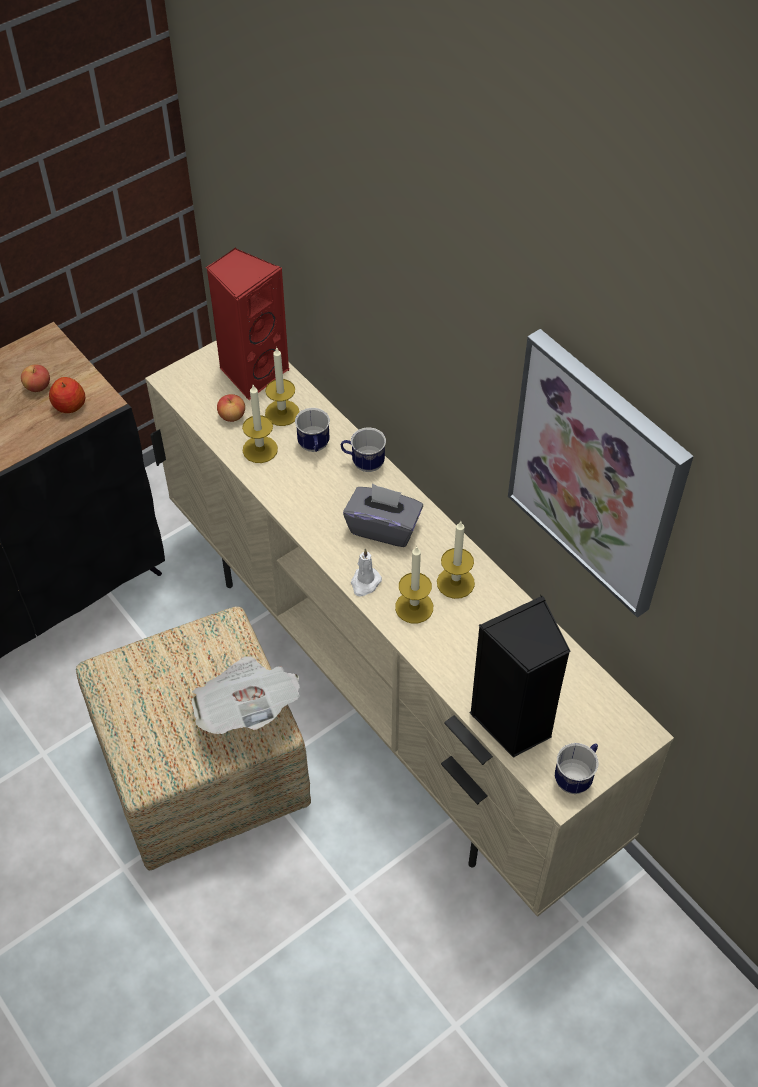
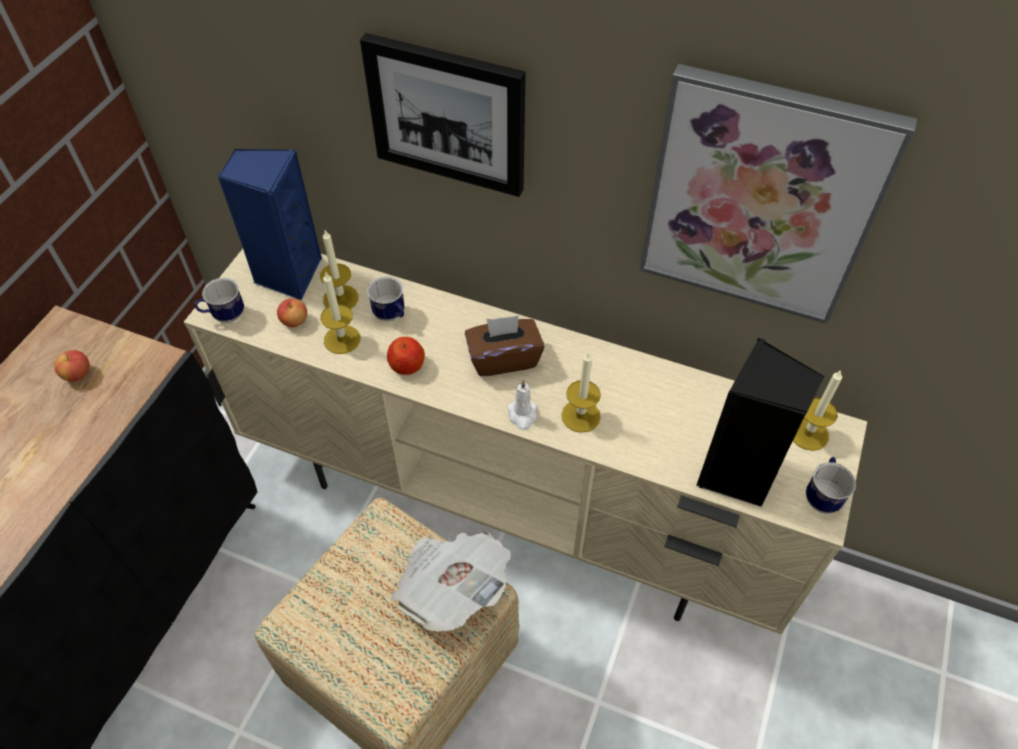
camera: 30 degrees left, 0 degrees up
(69, 405) = (124, 378): apple -> apple (407, 365)
(252, 372) = (287, 274): red speaker -> blue speaker
(363, 463) = (446, 311): mug -> mug (224, 316)
(383, 527) = (503, 358): grey tissue box -> brown tissue box
(392, 291) = (448, 114): none -> picture
(455, 582) = (600, 377): candle -> candle (808, 433)

